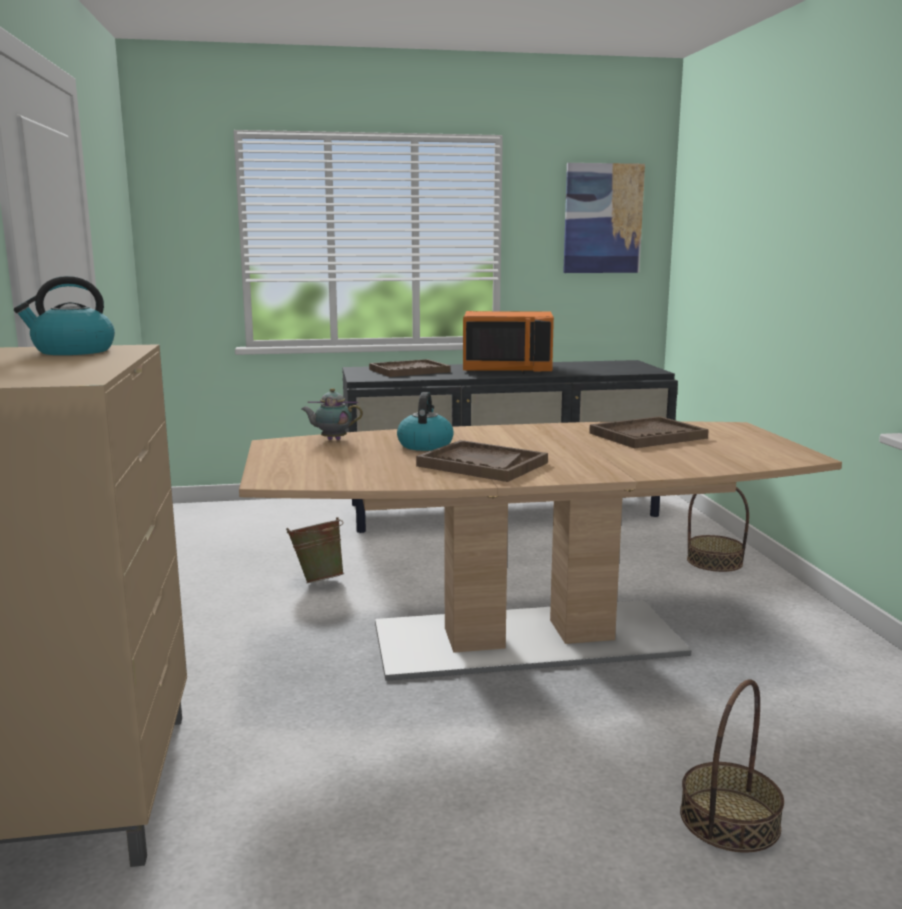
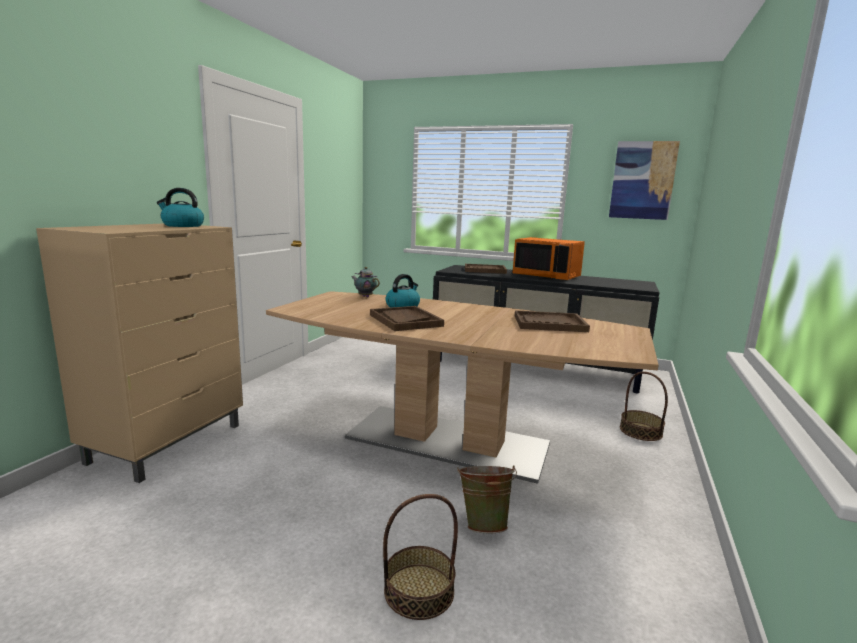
camera: 30 degrees right, 0 degrees up
(318, 580) = (383, 380): green bucket -> green bucket (484, 524)

